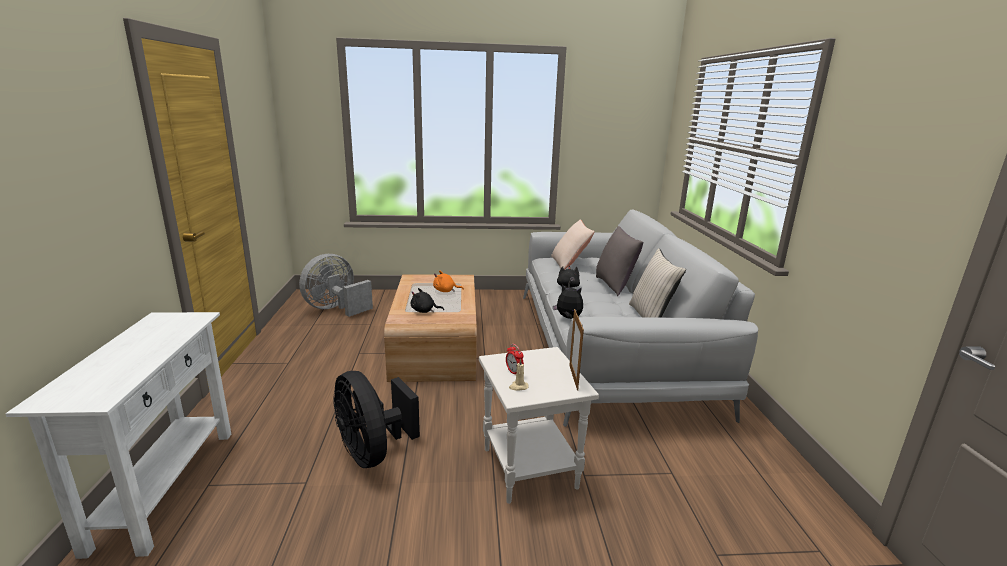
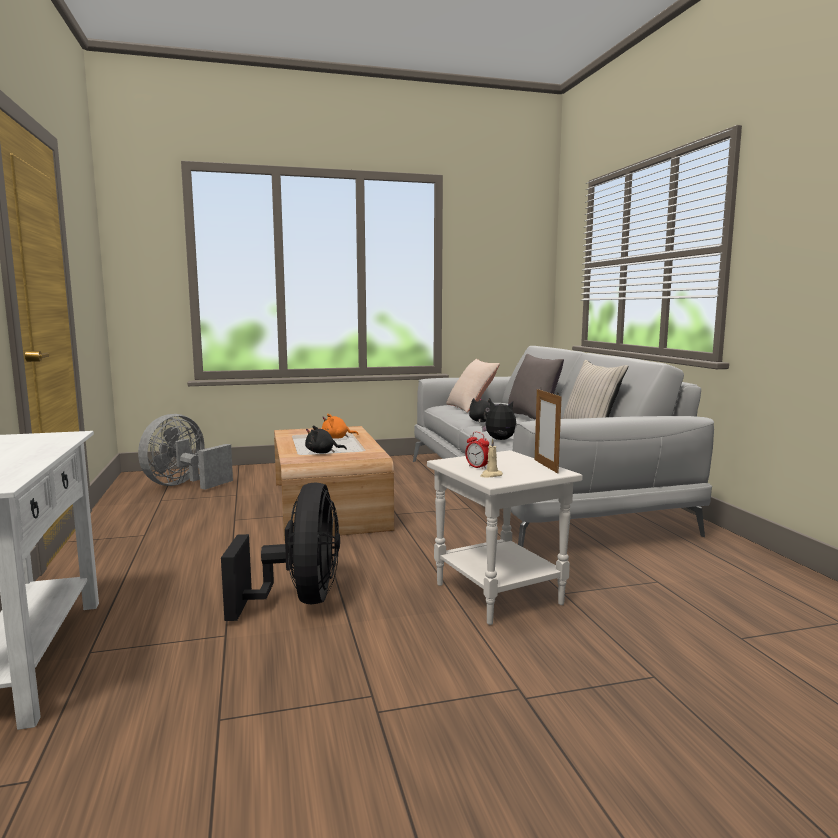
camera: 10 degrees left, 10 degrees down
(373, 452) = (299, 600): black fan -> black fan turned 135 degrees counterclockwise

